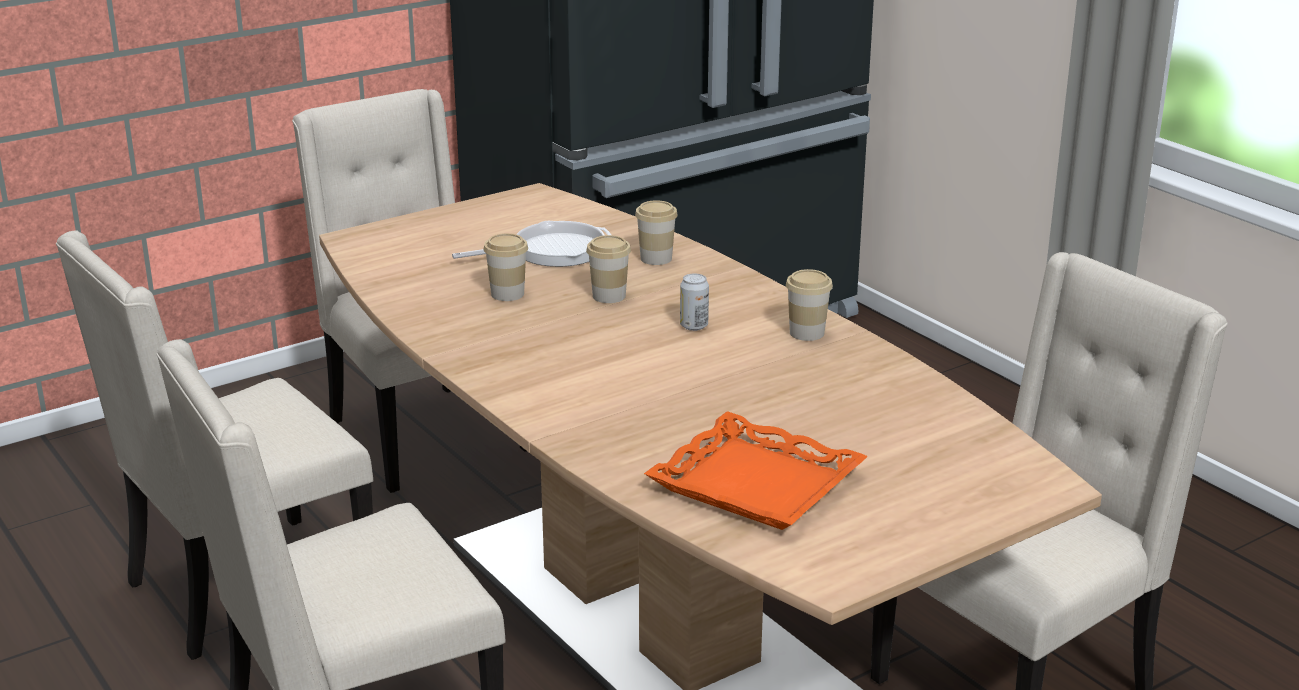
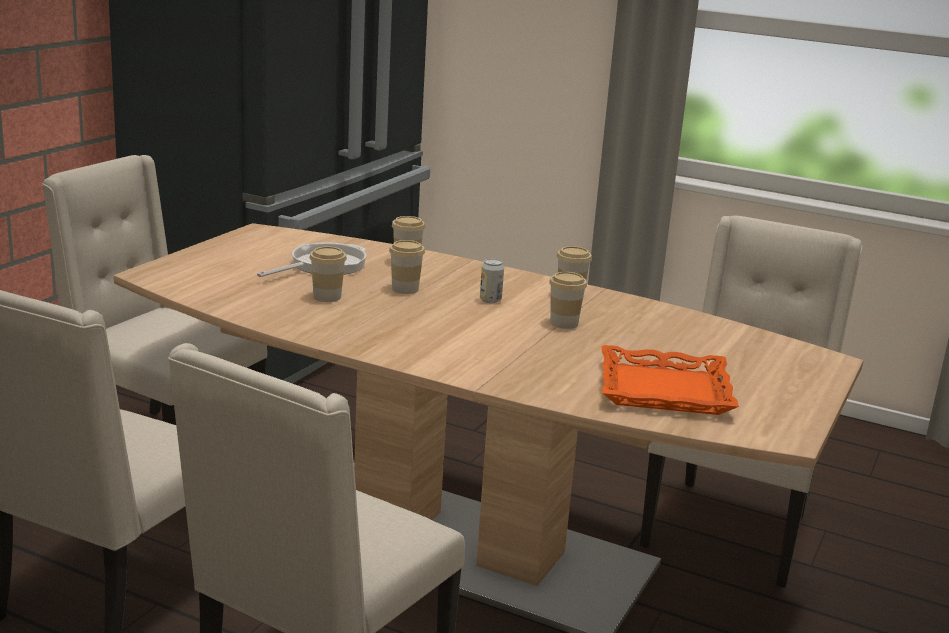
camera: 30 degrees left, 5 degrees down
(746, 372) = (564, 323): none -> cup

